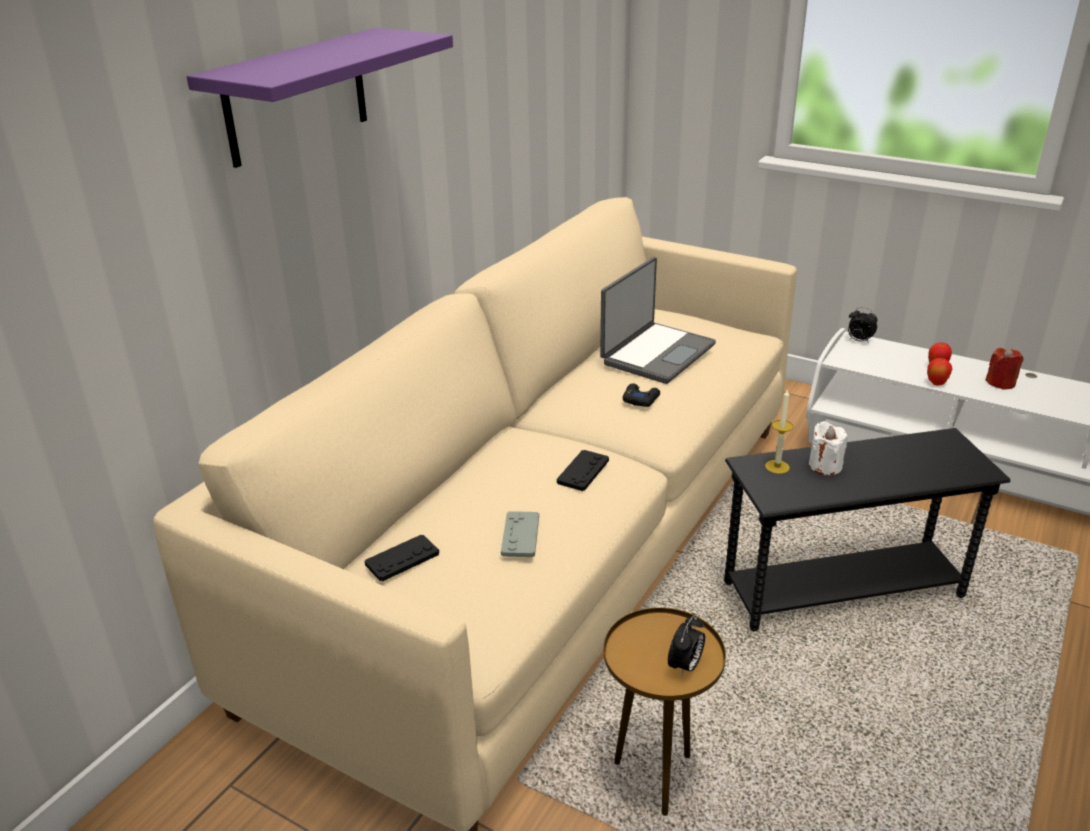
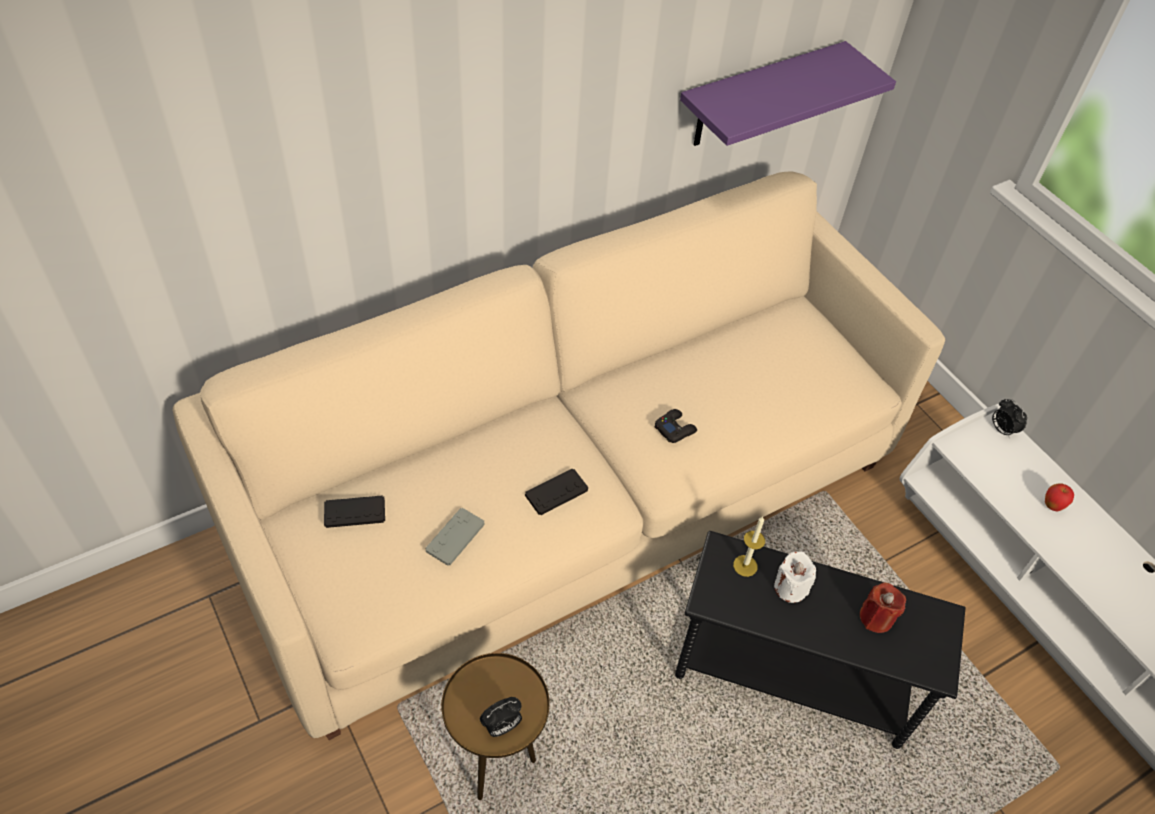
camera: 25 degrees right, 20 degrees up
(297, 96) = (374, 81): purple shelf -> purple shelf (759, 95)
(656, 354) = (739, 375): laptop -> none
(936, 384) = (1029, 528): apple -> none
(1000, 383) = (1102, 561): red candle -> red candle (876, 617)

